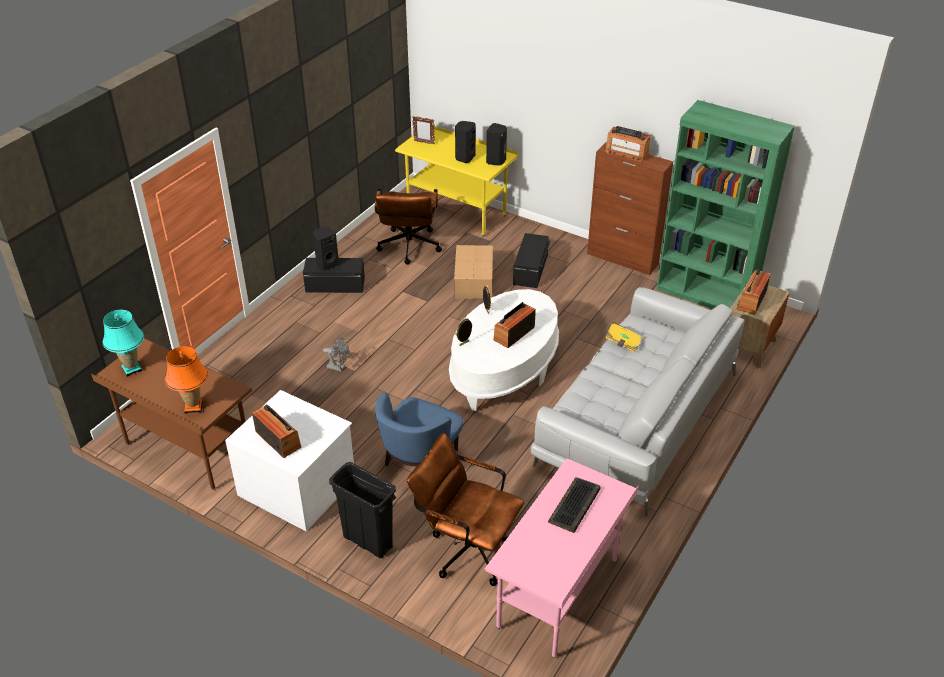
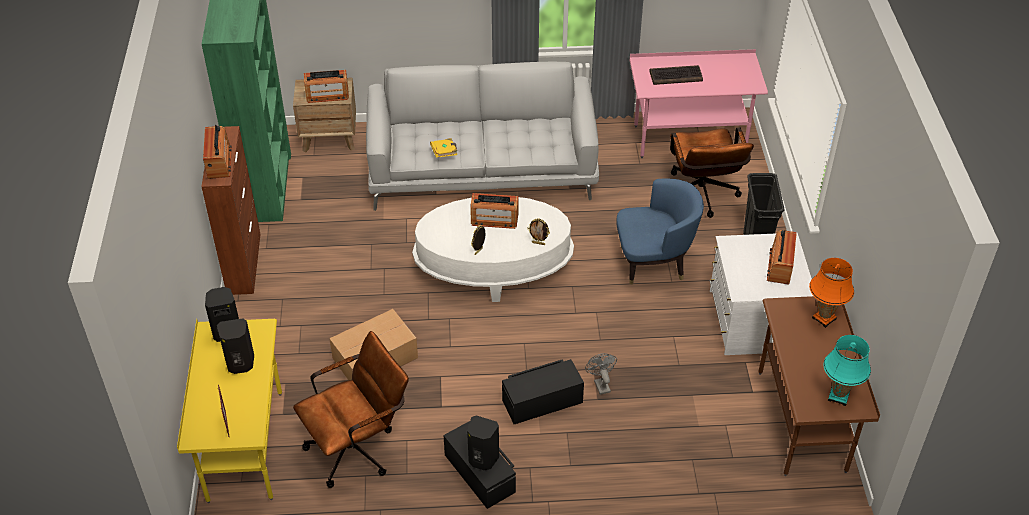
camera: 125 degrees left, 5 degrees up
(531, 270) = (318, 322): black storage box -> black storage box (542, 400)

